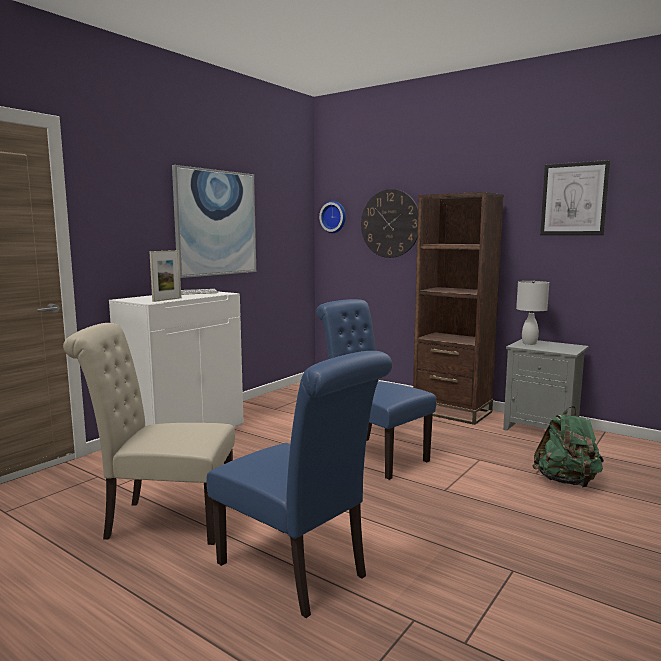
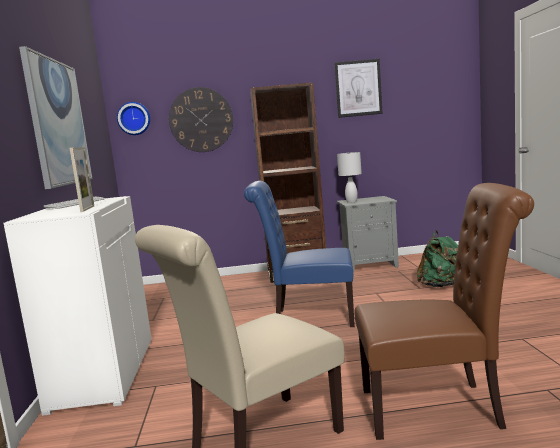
camera: 40 degrees left, 0 degrees up
(298, 572) = (438, 408): blue chair -> brown chair

